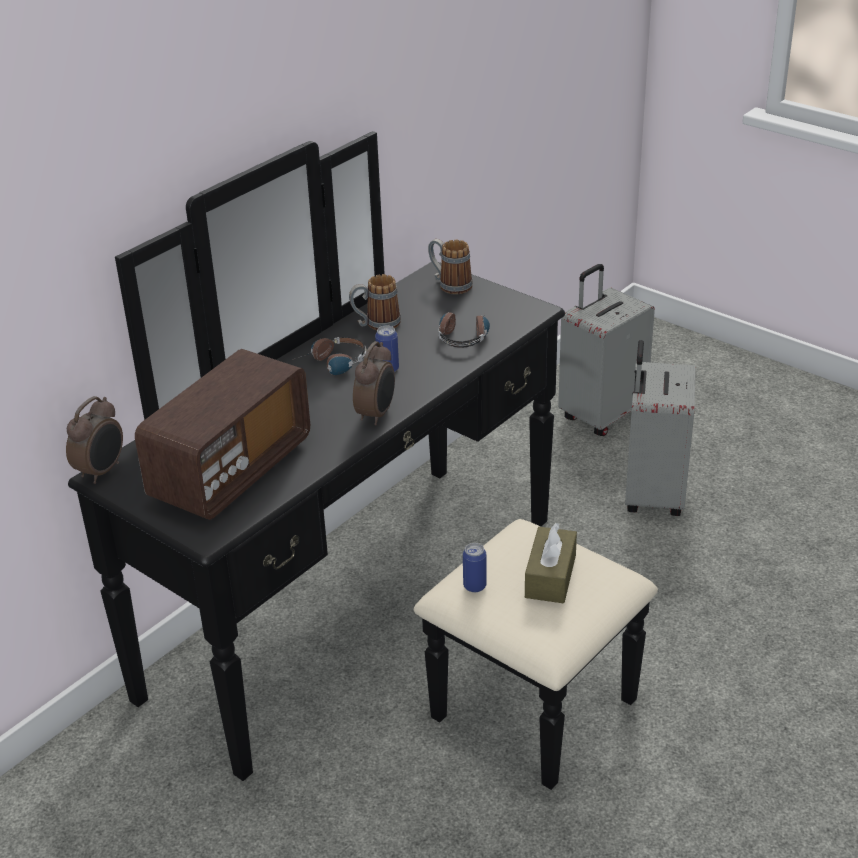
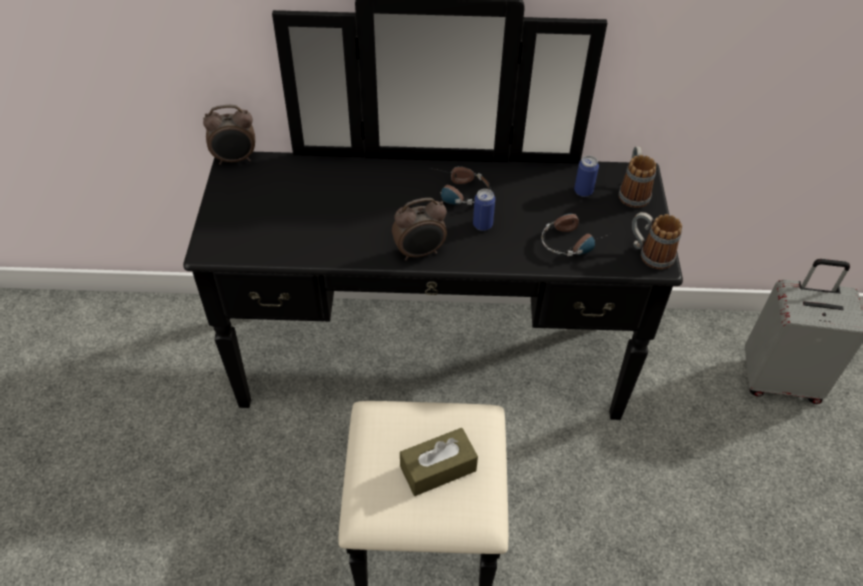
camera: 50 degrees right, 15 degrees up
(231, 471) = (286, 218): radio -> none
(376, 324) = (532, 184): mug -> mug (649, 254)
(474, 586) = (389, 426): can -> can (583, 191)
(652, 494) = (722, 471): grey suitcase -> none

